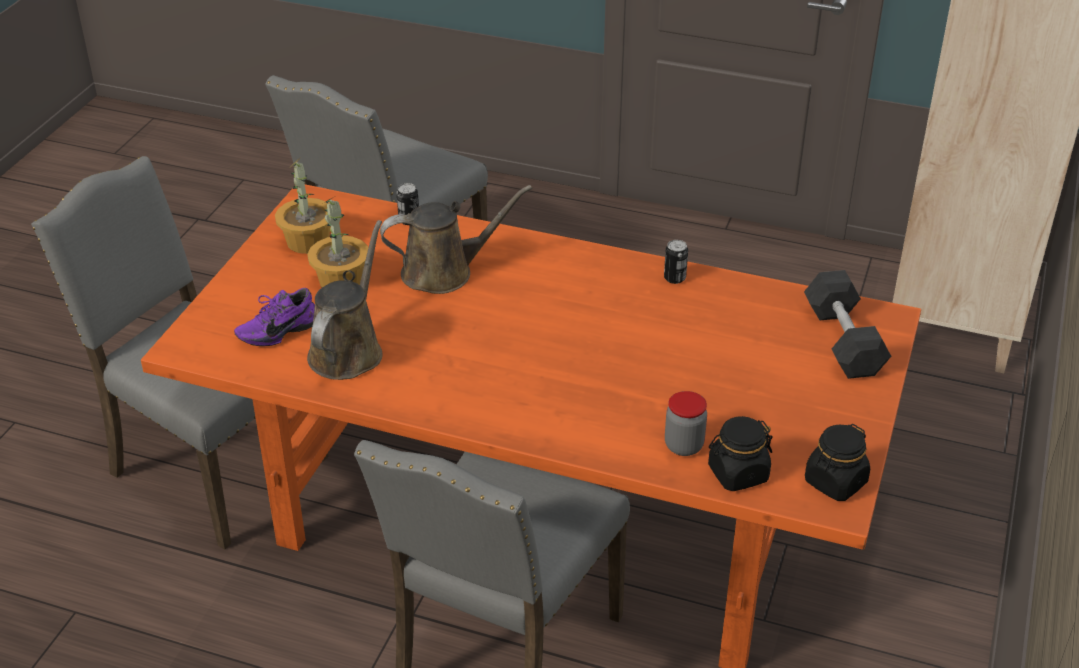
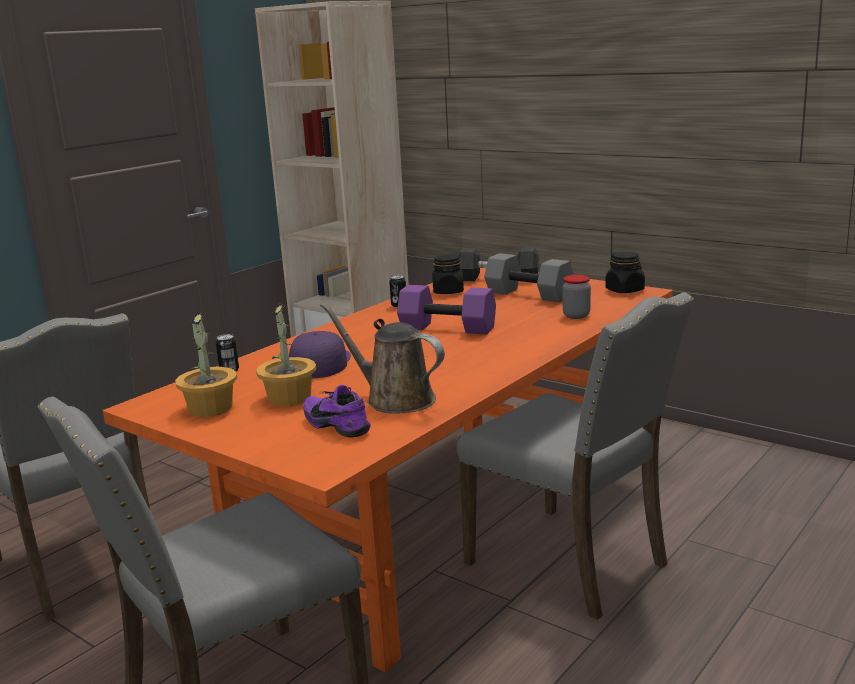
camera: 70 degrees left, 20 degrees down
(277, 330) = (339, 425): purple shoe -> purple shoe turned 150 degrees clockwise
(444, 272) = (319, 363): brown watering can -> purple cap
(593, 340) = (449, 328): none -> purple dumbbell
(737, 474) = (609, 307): black jar -> black jar (448, 291)
(772, 386) = (530, 294): none -> grey dumbbell

